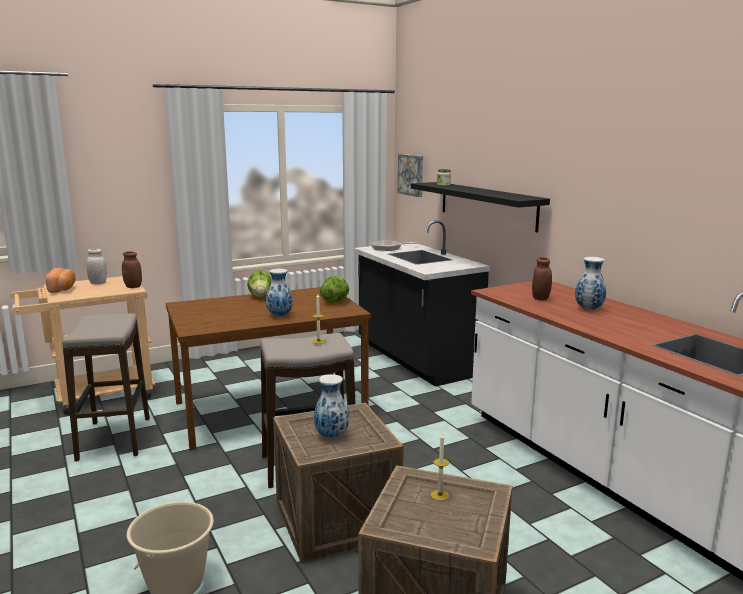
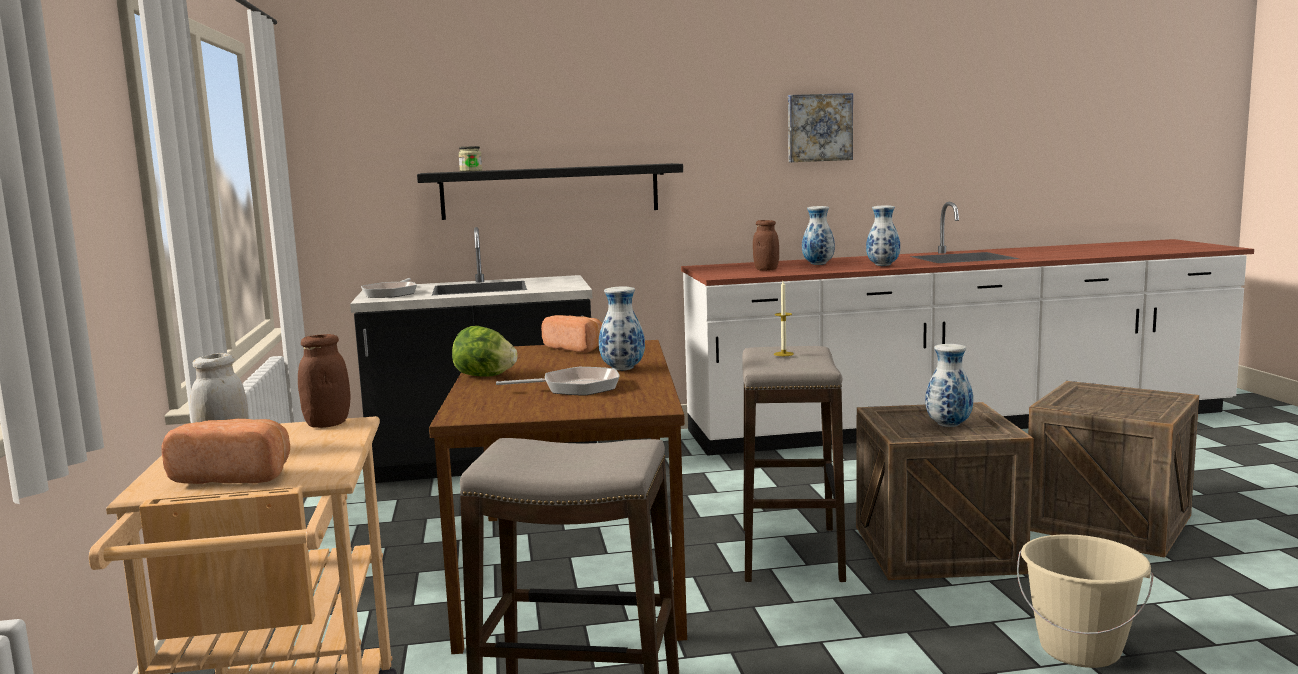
camera: 70 degrees left, 5 degrees down
(235, 313) = (575, 388): none -> frying pan
(335, 301) = (577, 348): lettuce -> bread
(412, 175) = (336, 171): picture -> picture (819, 127)
(439, 495) = (1087, 401): candle -> none
(603, 327) = (883, 266): none -> vase

